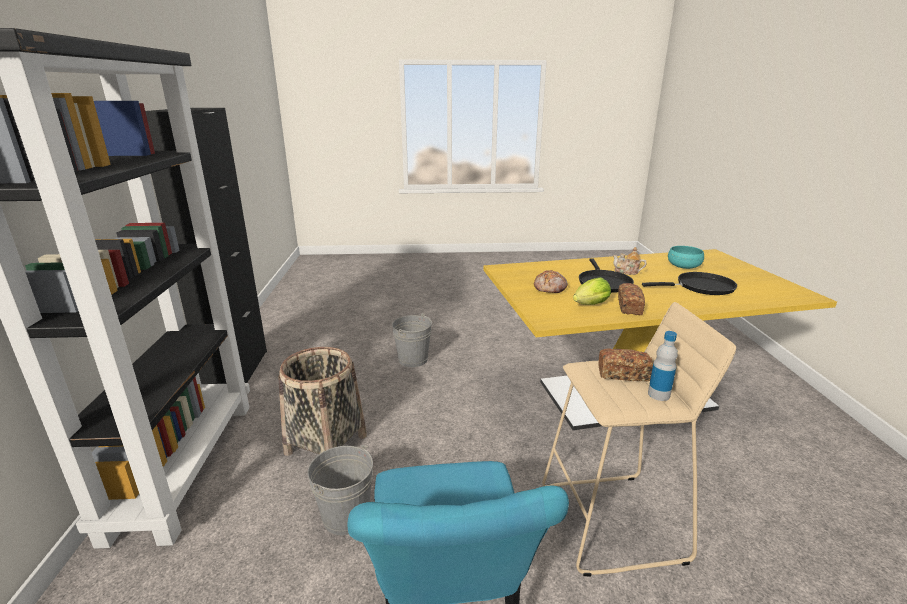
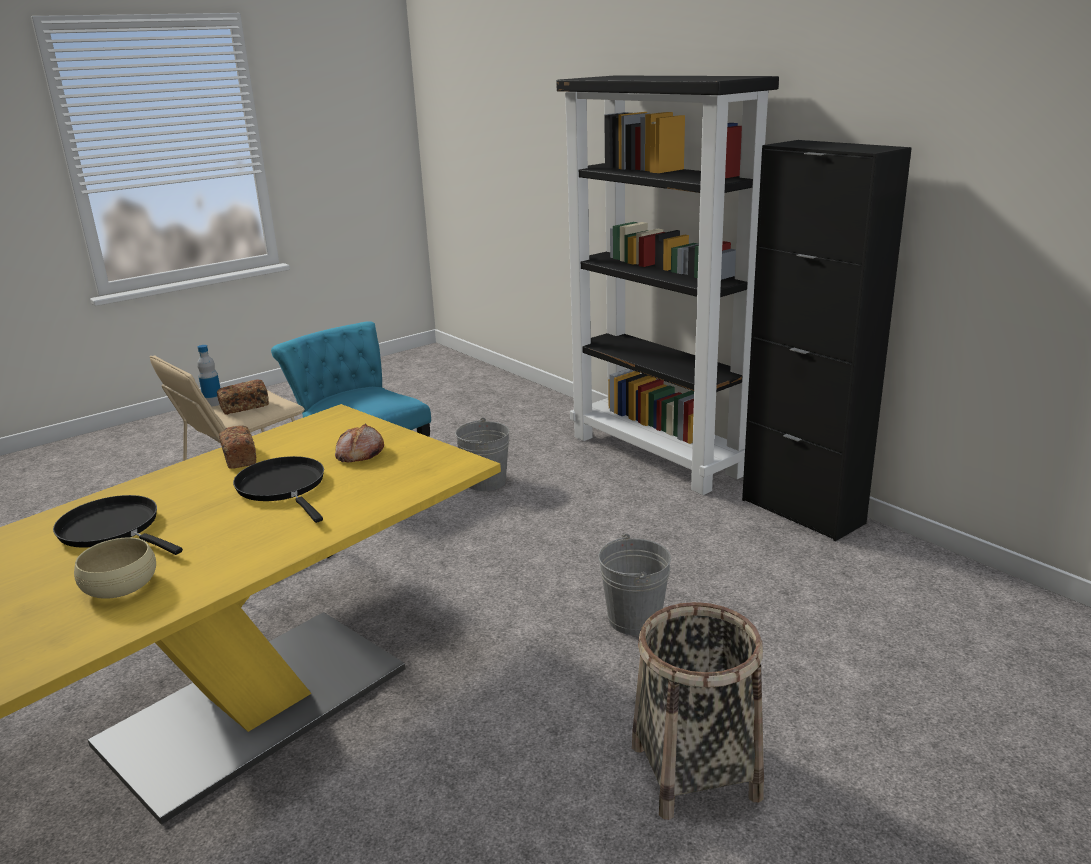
camera: 145 degrees right, 0 degrees up
(326, 444) = (574, 503): basket -> basket (694, 771)
(589, 305) = (294, 445): lettuce -> none
(627, 271) = (245, 526): teapot -> none
(684, 265) = (120, 586): turquoise bowl -> beige bowl
(701, 287) = (114, 529): black frying pan -> black frying pan turned 75 degrees clockwise

